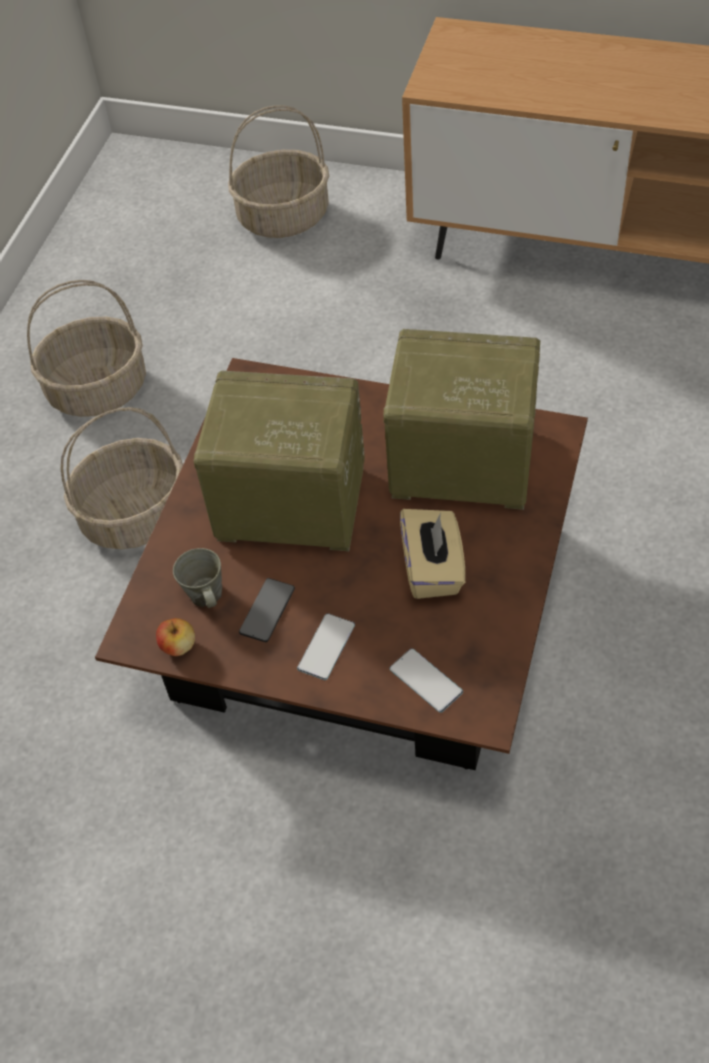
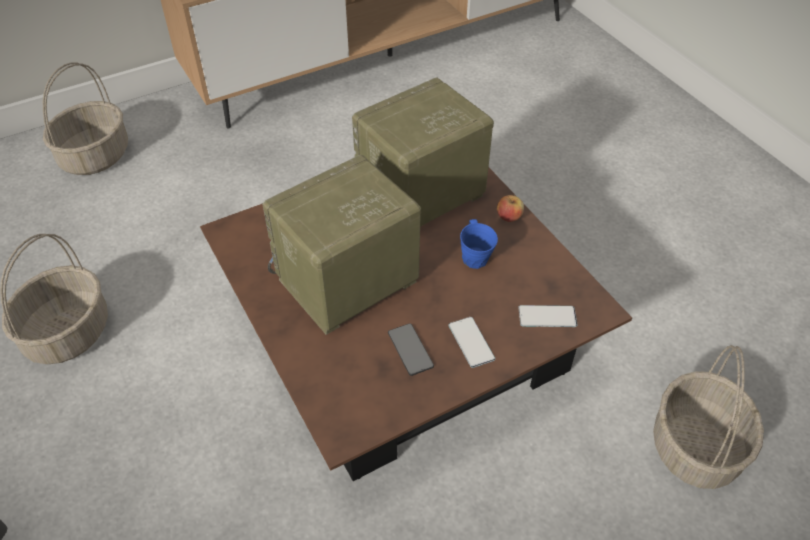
camera: 50 degrees left, 5 degrees down
(135, 517) = (193, 392): basket -> basket (696, 448)
(178, 646) = (380, 414): apple -> apple (509, 217)
(205, 595) = (360, 371): grey mug -> none
(433, 569) = (475, 257): beige tissue box -> blue mug

